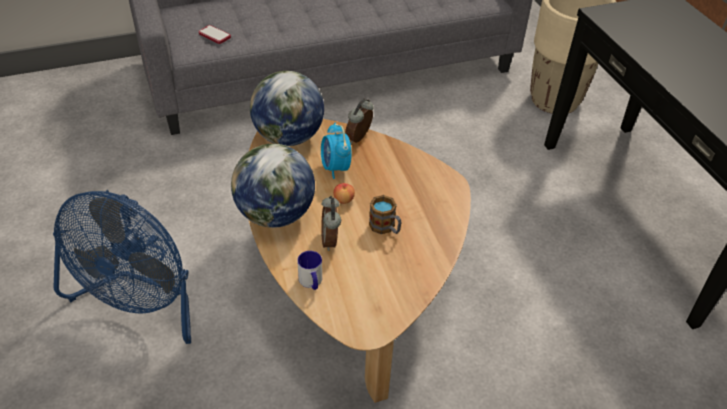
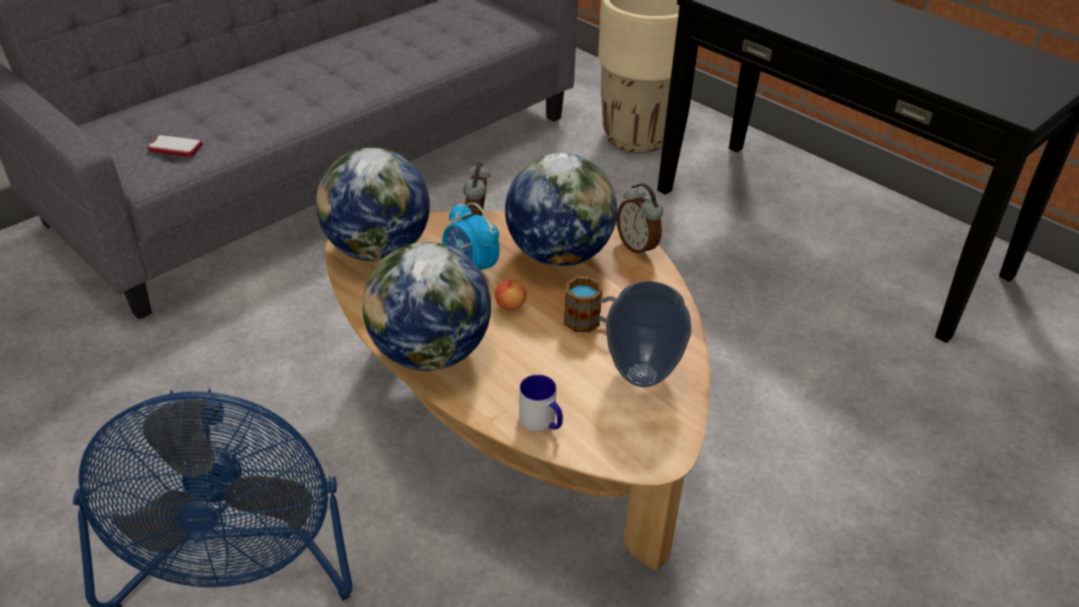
camera: 25 degrees left, 5 degrees down
(331, 240) = (529, 361): alarm clock -> alarm clock (637, 247)
(395, 275) = (643, 375): none -> vase
(397, 175) = (559, 255): none -> globe

